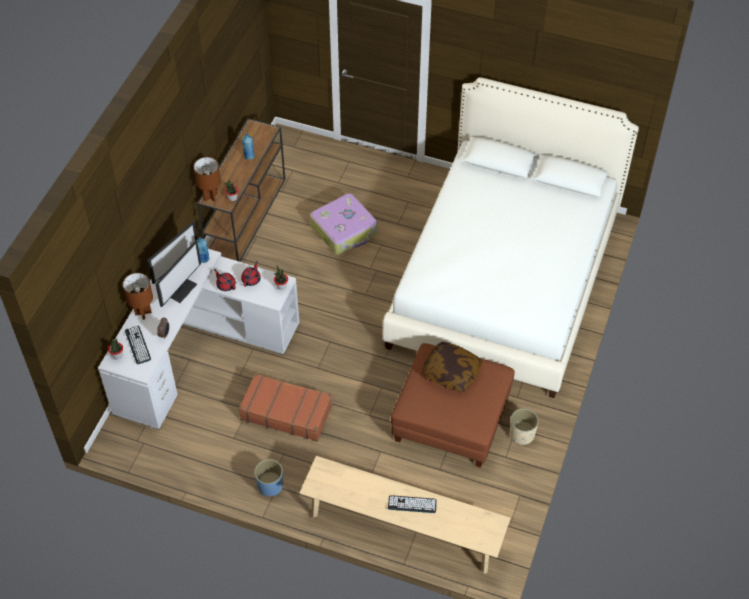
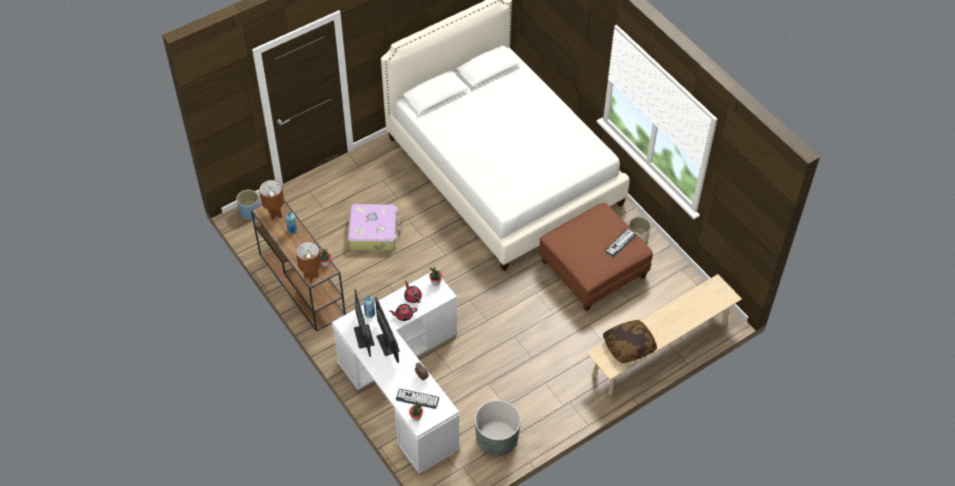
camera: 55 degrees left, 0 degrees up
(143, 313) = (388, 379): brown table lamp -> brown table lamp (275, 214)
(191, 452) = (496, 440): none -> grey planter
(270, 486) = (565, 406): blue planter -> blue planter (250, 212)
(286, 412) = (509, 361): brown suitcase -> none
(412, 504) = (668, 320): keyboard -> keyboard (620, 243)
(451, 372) = (582, 235): pillow -> pillow (629, 346)

